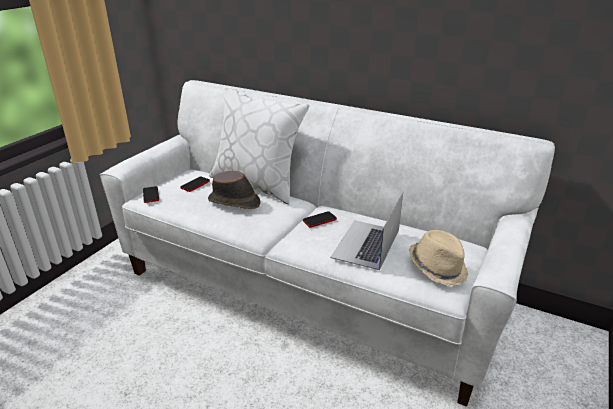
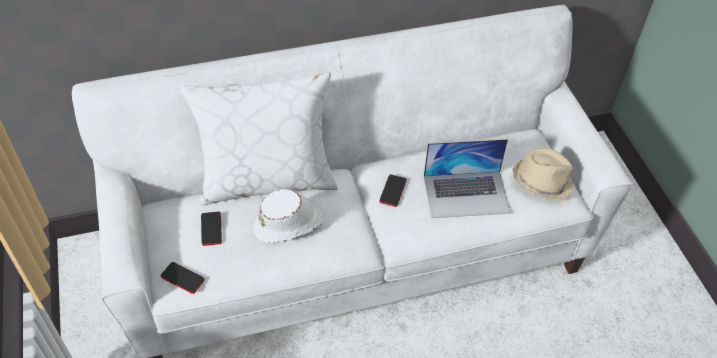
camera: 45 degrees left, 20 degrees up
(234, 202) = (289, 224): brown hat -> white hat
(366, 244) = (466, 194): laptop -> laptop turned 75 degrees counterclockwise

